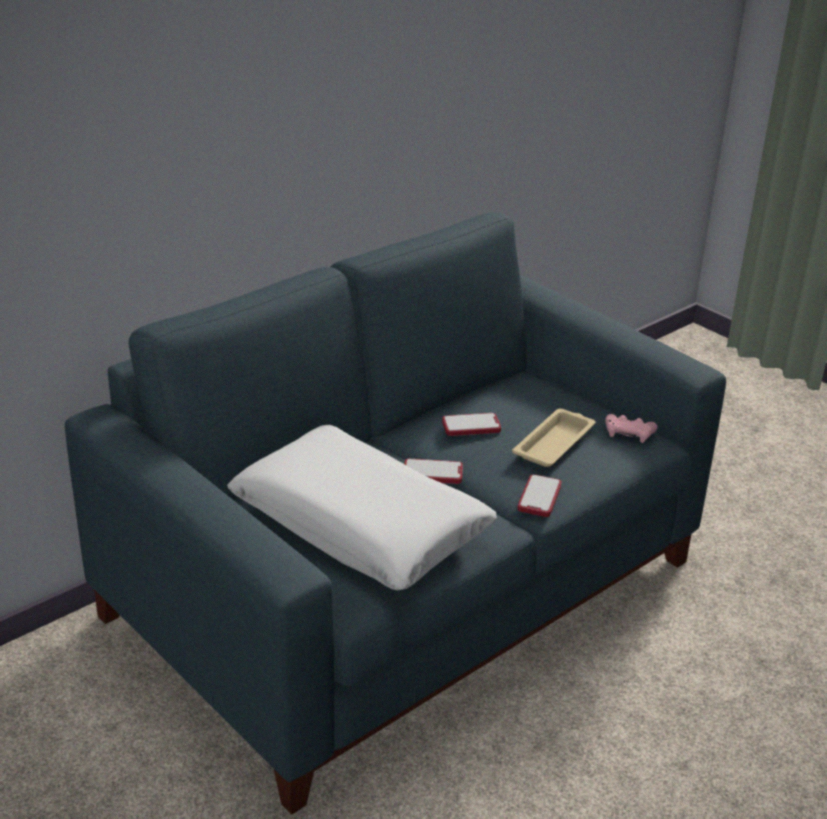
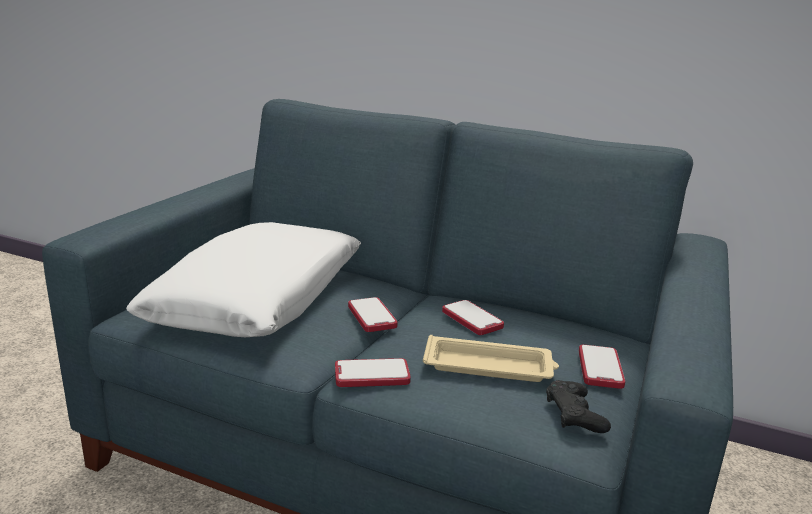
camera: 65 degrees right, 10 degrees down
(576, 401) = (600, 368): none -> phone
(629, 433) = (574, 414): pink game controller -> black game controller

